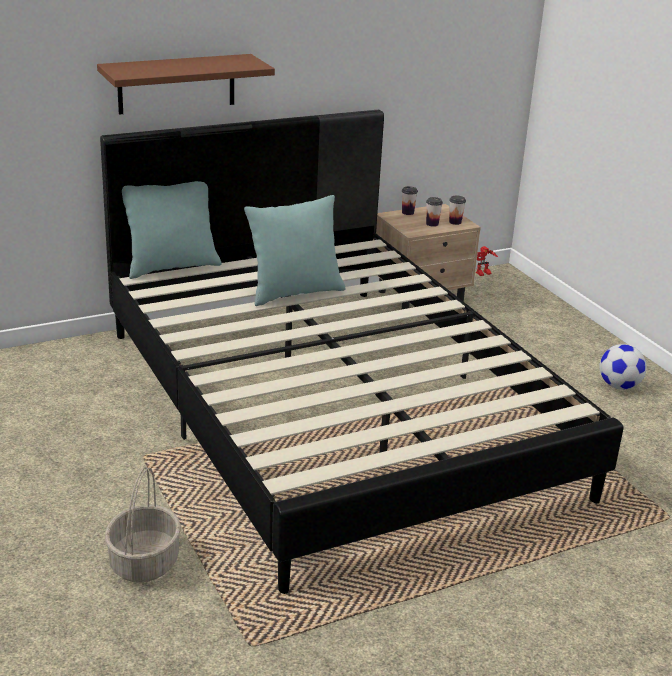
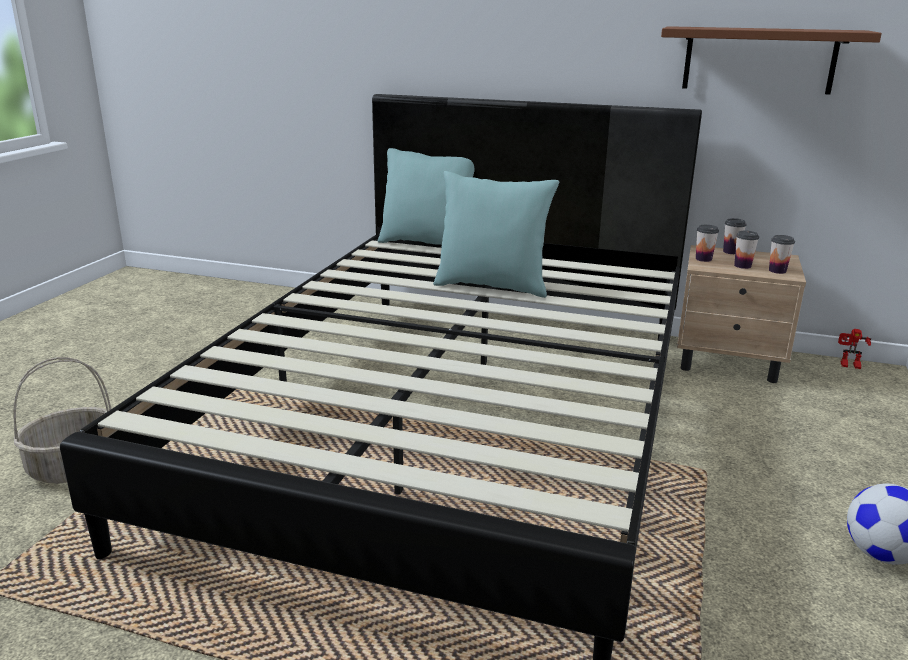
camera: 45 degrees right, 5 degrees down
(176, 84) = (459, 50): brown shelf -> brown shelf (759, 60)
(403, 225) = (703, 259): none -> cup

